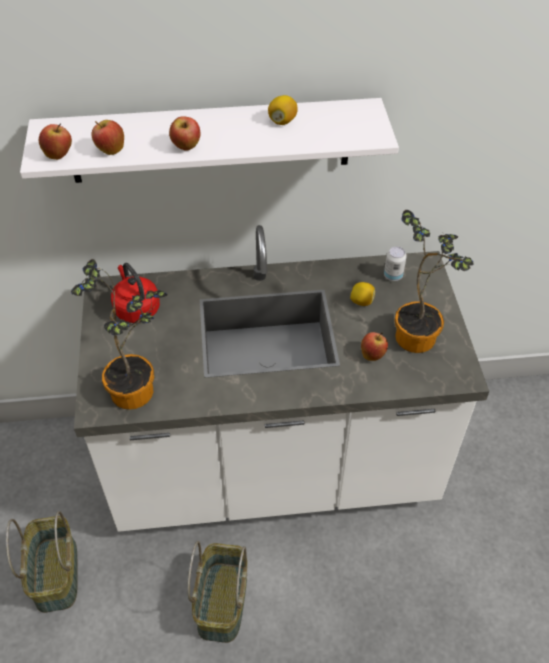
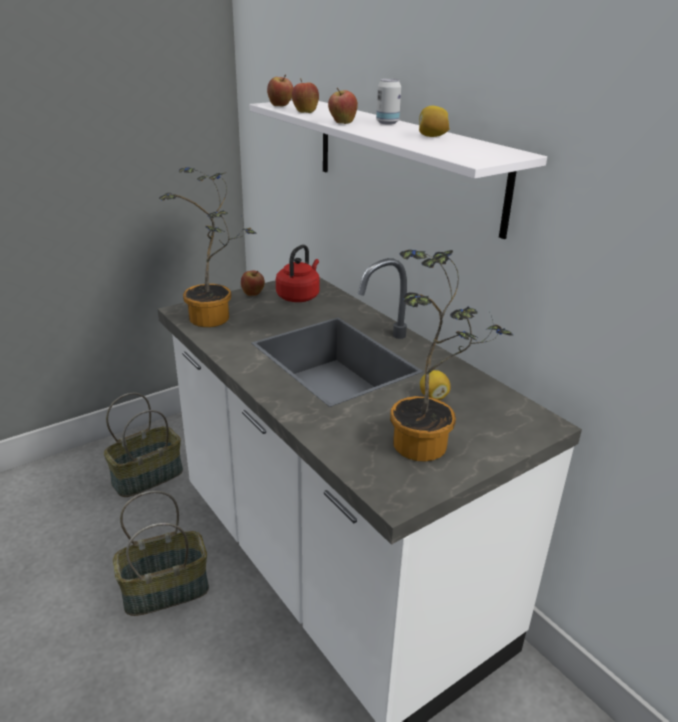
camera: 60 degrees right, 20 degrees down
(372, 355) = (364, 423): apple -> apple (253, 294)
(393, 276) = (496, 407): can -> can (387, 123)

